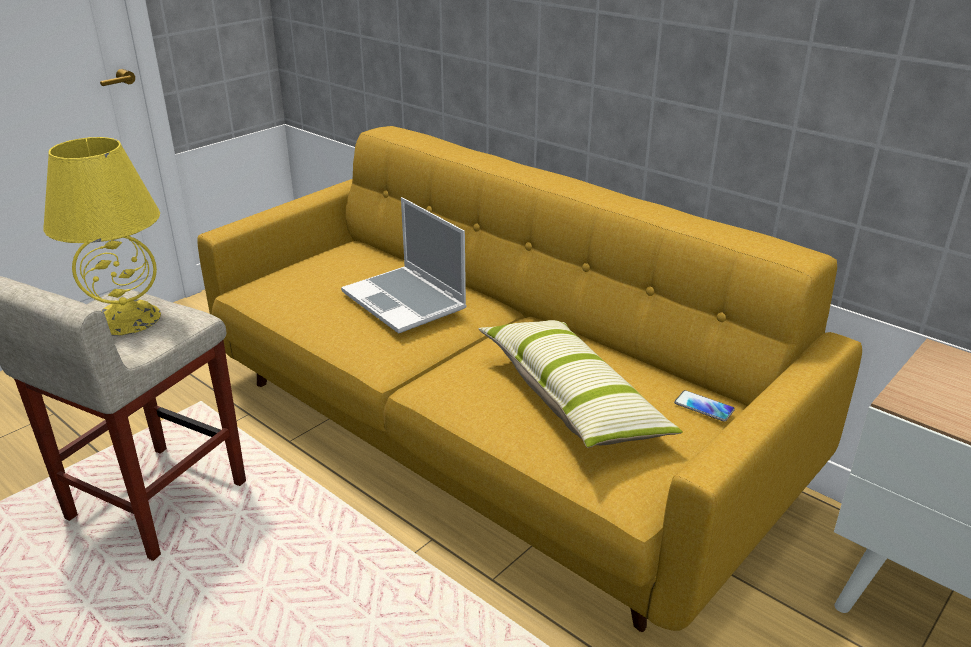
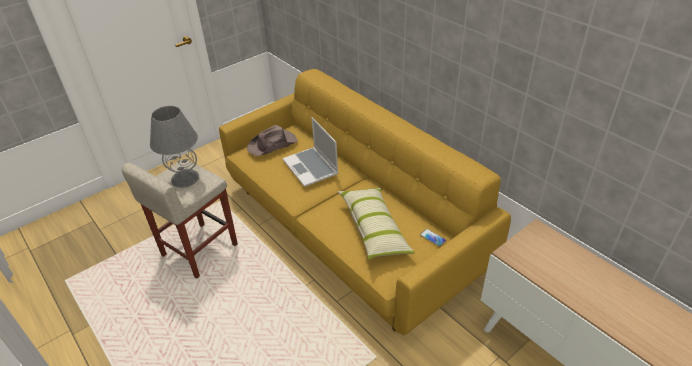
camera: 10 degrees right, 10 degrees up
(127, 318) = (185, 178): yellow table lamp -> grey table lamp
(315, 269) = (273, 145): none -> brown hat

